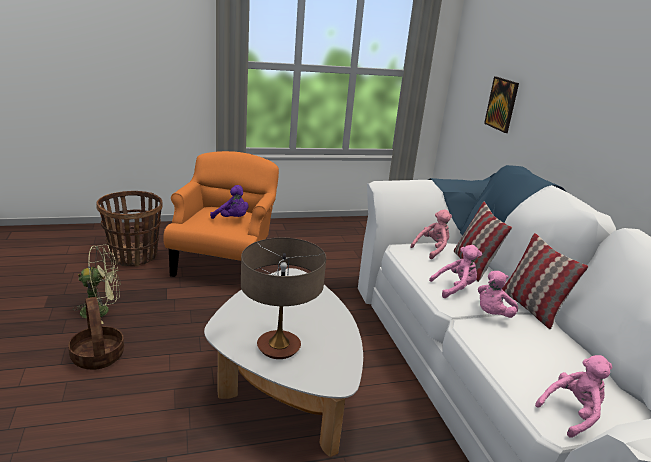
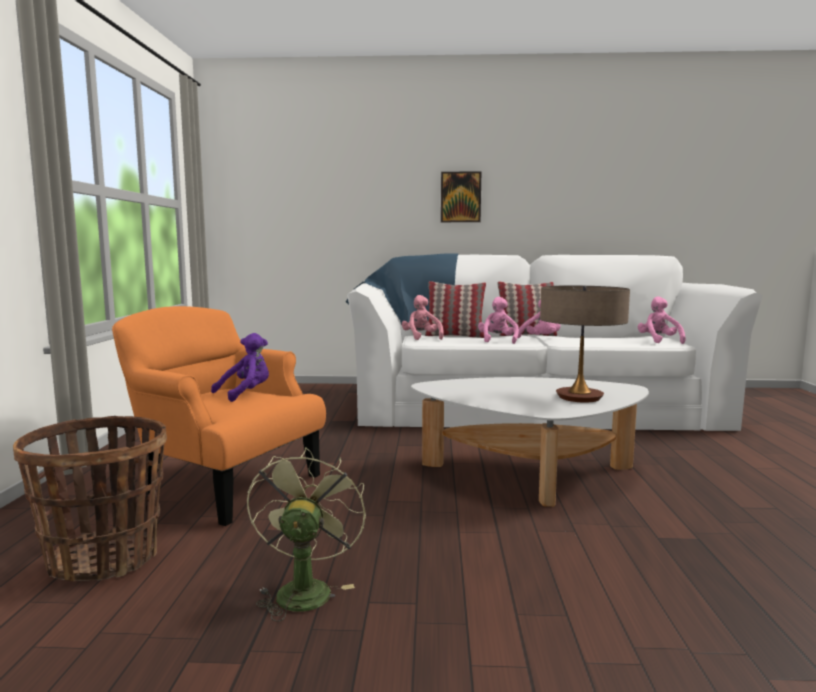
camera: 70 degrees left, 15 degrees down
(98, 356) = (452, 587): basket -> none
(502, 104) = (316, 218): picture -> picture (460, 197)

